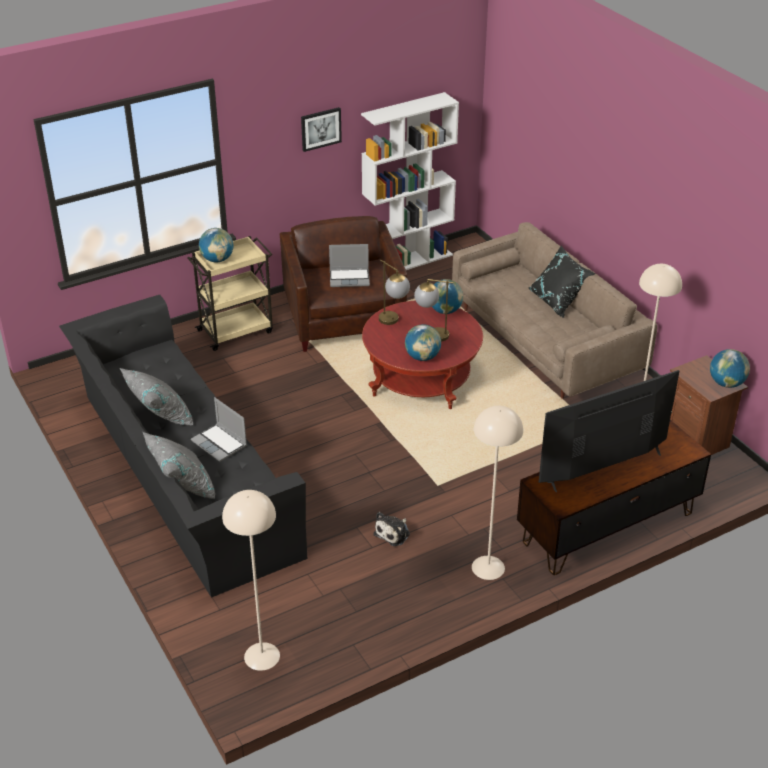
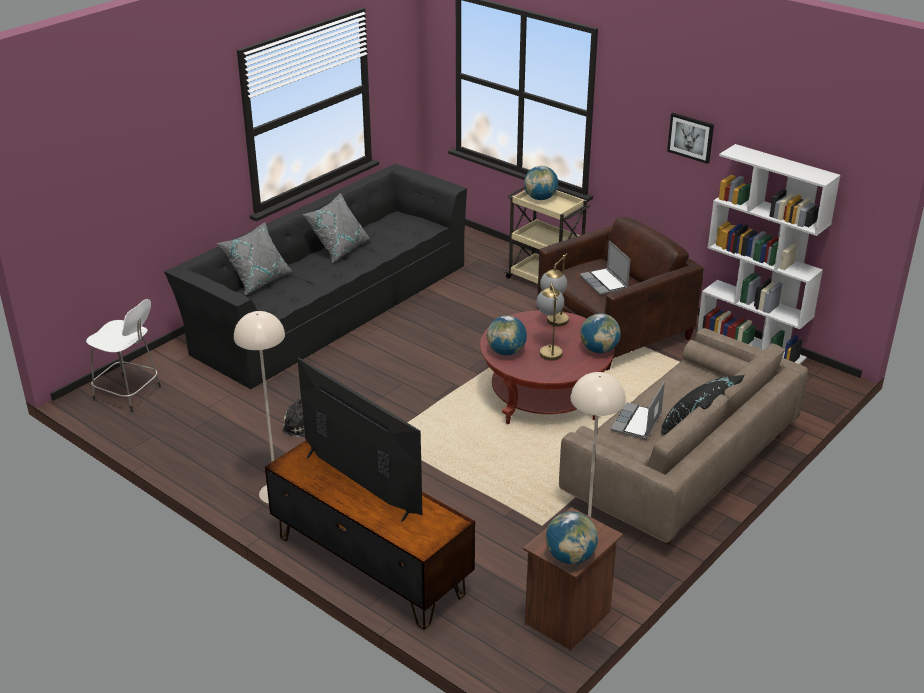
camera: 70 degrees right, 5 degrees down
(220, 443) = (315, 280): laptop -> laptop (637, 423)
(262, 656) = (129, 394): beige floor lamp -> white stool

